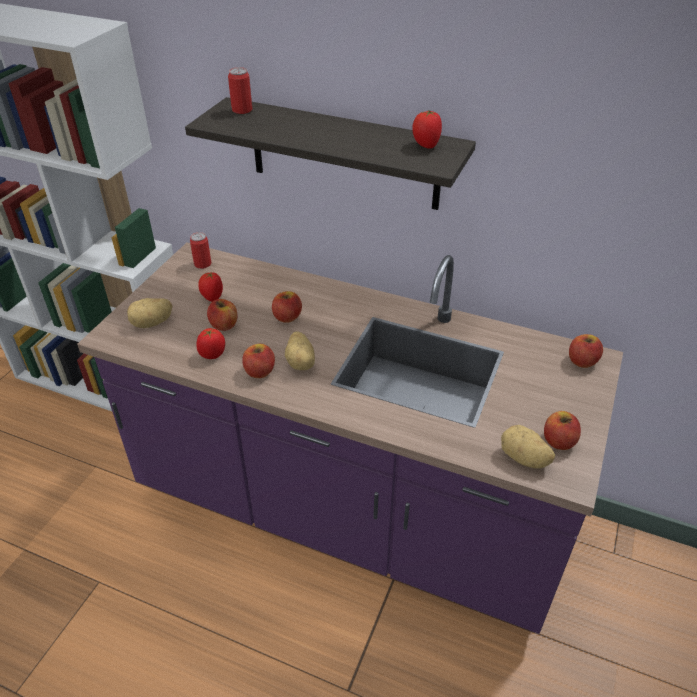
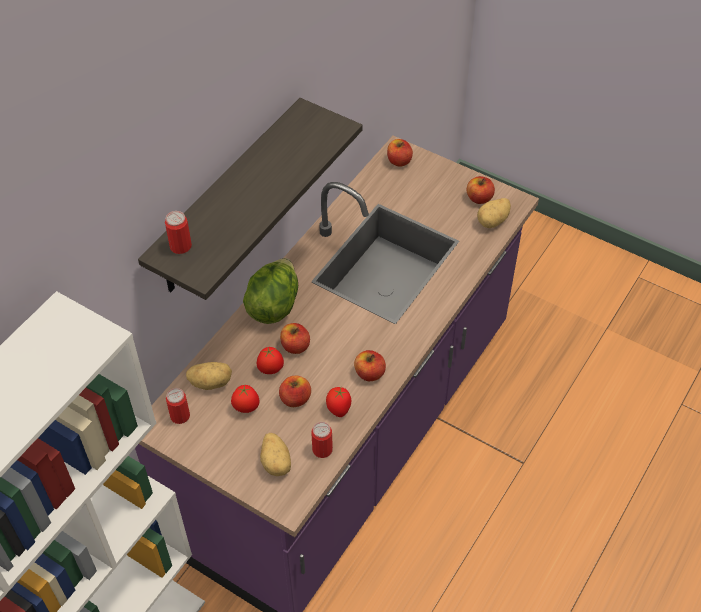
camera: 80 degrees left, 10 degrees up
(165, 349) = (322, 449): none -> can
(301, 362) = (363, 341): potato -> potato (211, 382)
(335, 297) = (273, 305): none -> lettuce
(425, 145) = (301, 128): tomato -> tomato (270, 370)

